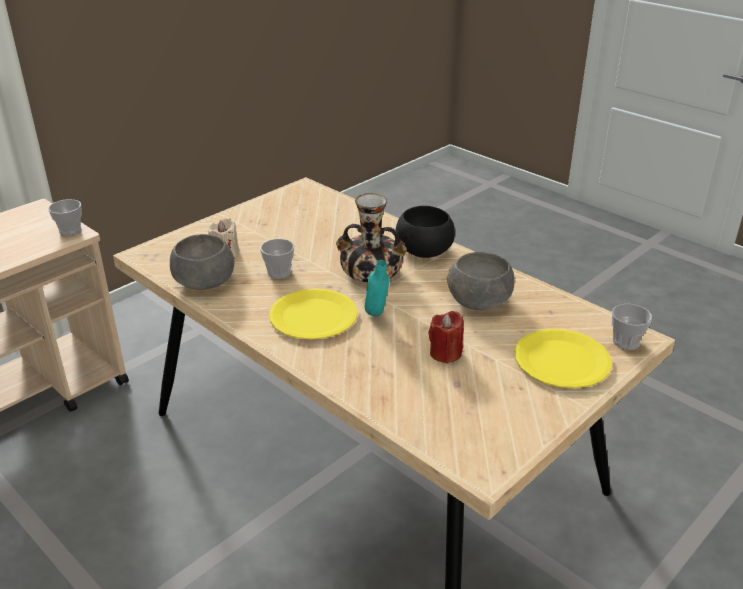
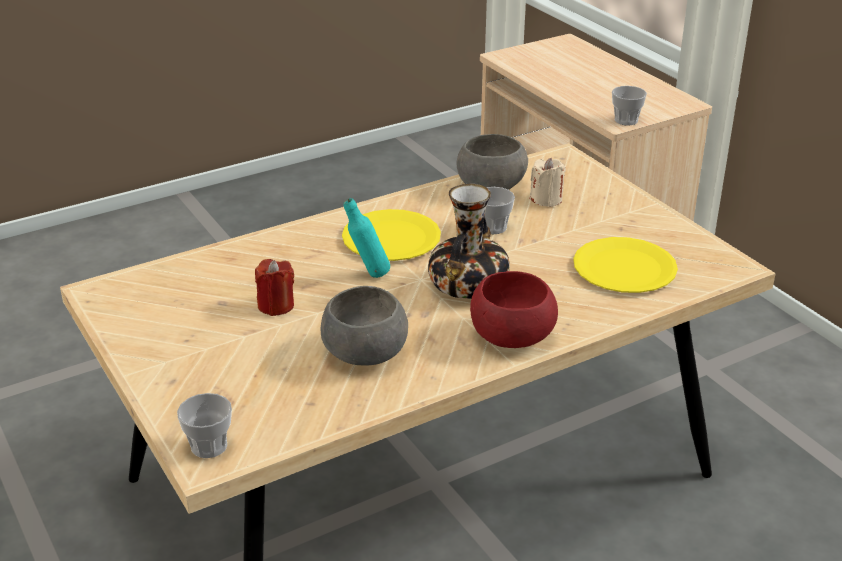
camera: 105 degrees right, 0 degrees up
(424, 250) = (511, 335): black bowl -> red bowl
(561, 361) = (209, 381): yellow plate -> yellow plate (624, 268)

